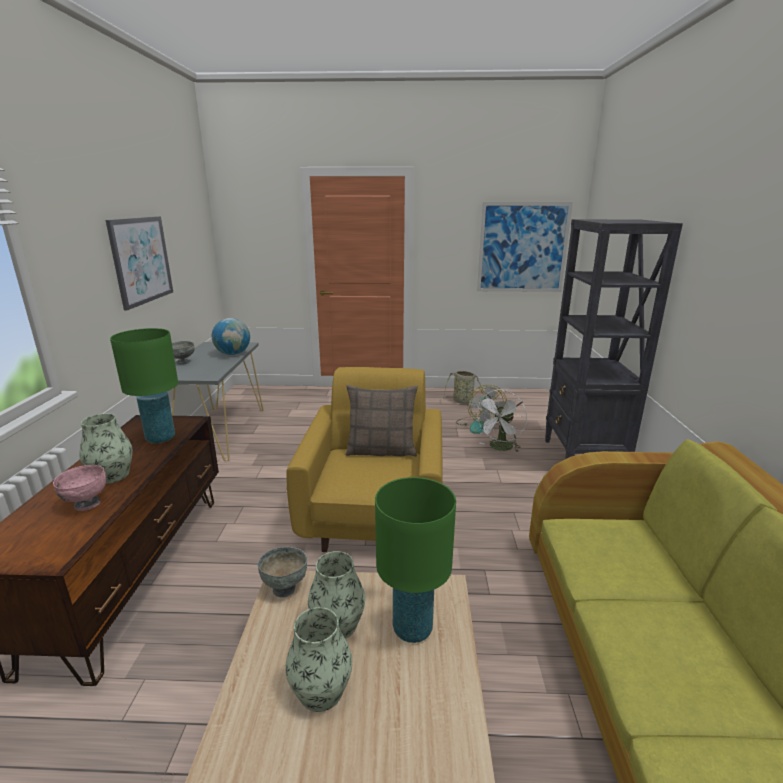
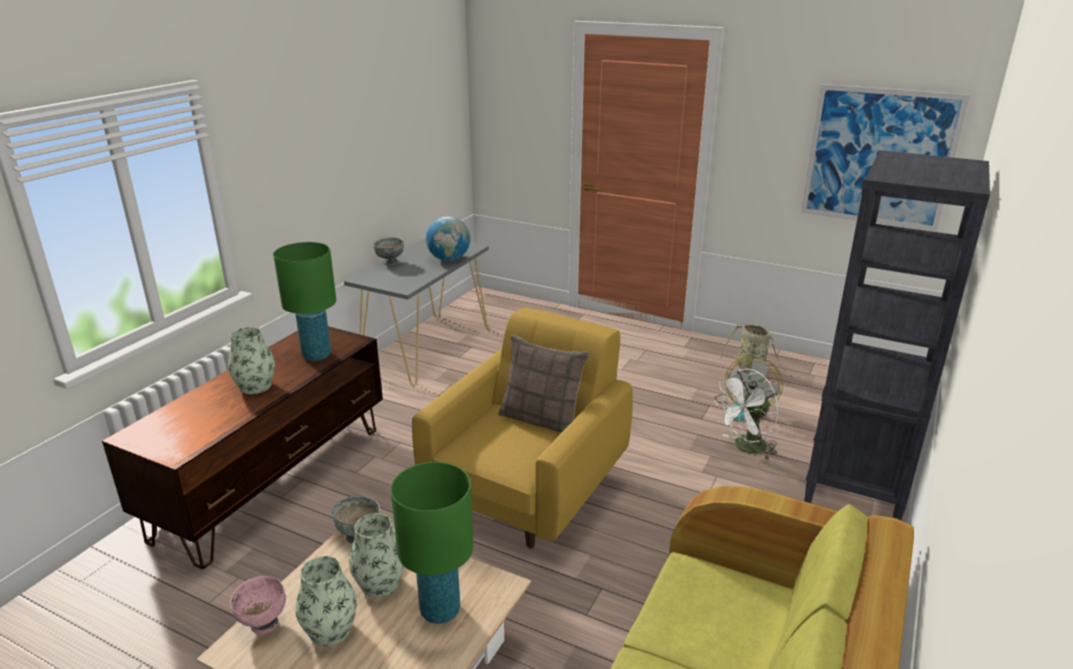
camera: 25 degrees right, 5 degrees up
(86, 504) = (222, 410): pink bowl -> pink bowl (263, 623)
(141, 260) = (351, 148): picture -> none

